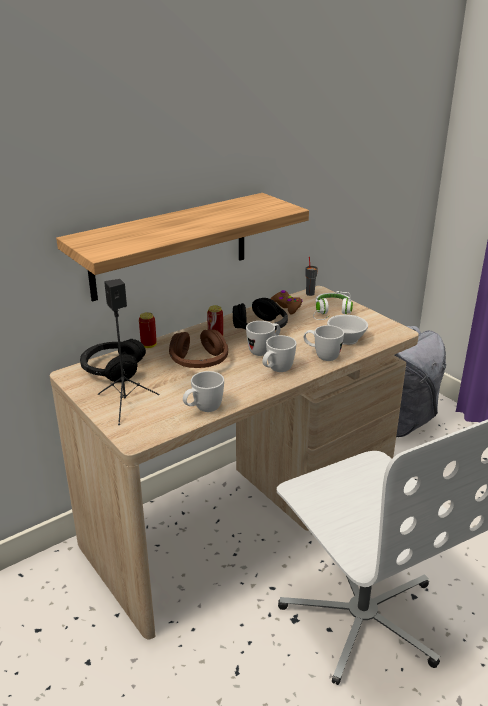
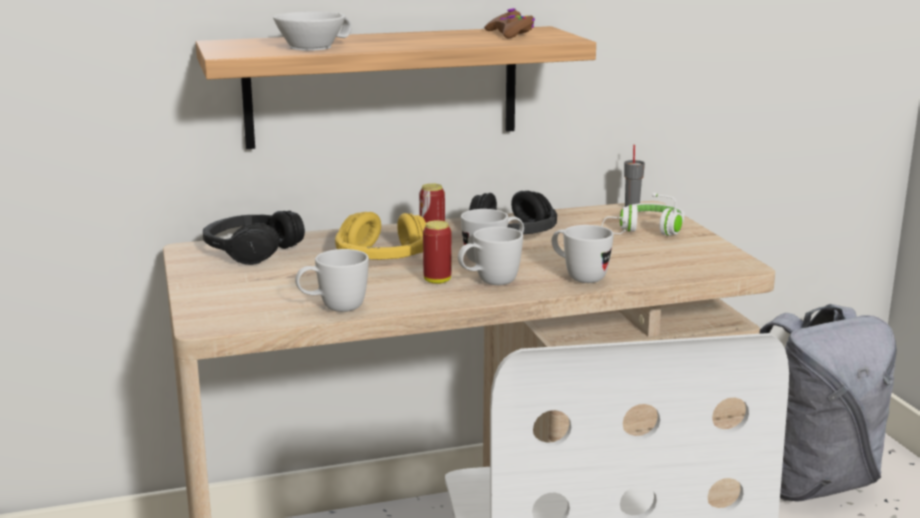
camera: 20 degrees right, 10 degrees down
(125, 404) = (231, 288): black speaker -> none
(148, 345) = (327, 234): can -> can (437, 281)
(199, 361) = (382, 259): brown headphones -> yellow headphones
(286, 306) = (578, 217): brown game controller -> brown game controller (510, 34)
(345, 338) = (639, 261): white cup -> white cup (311, 46)

